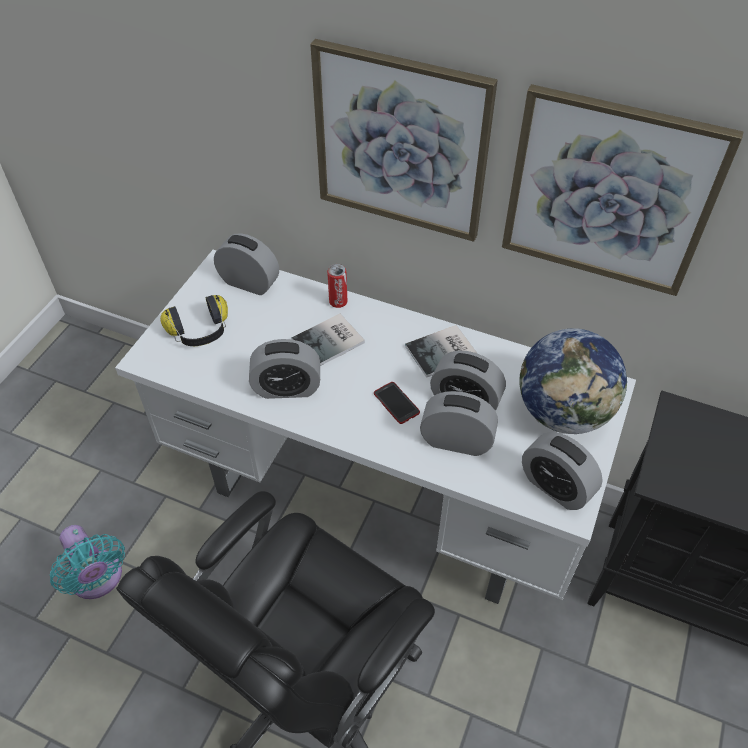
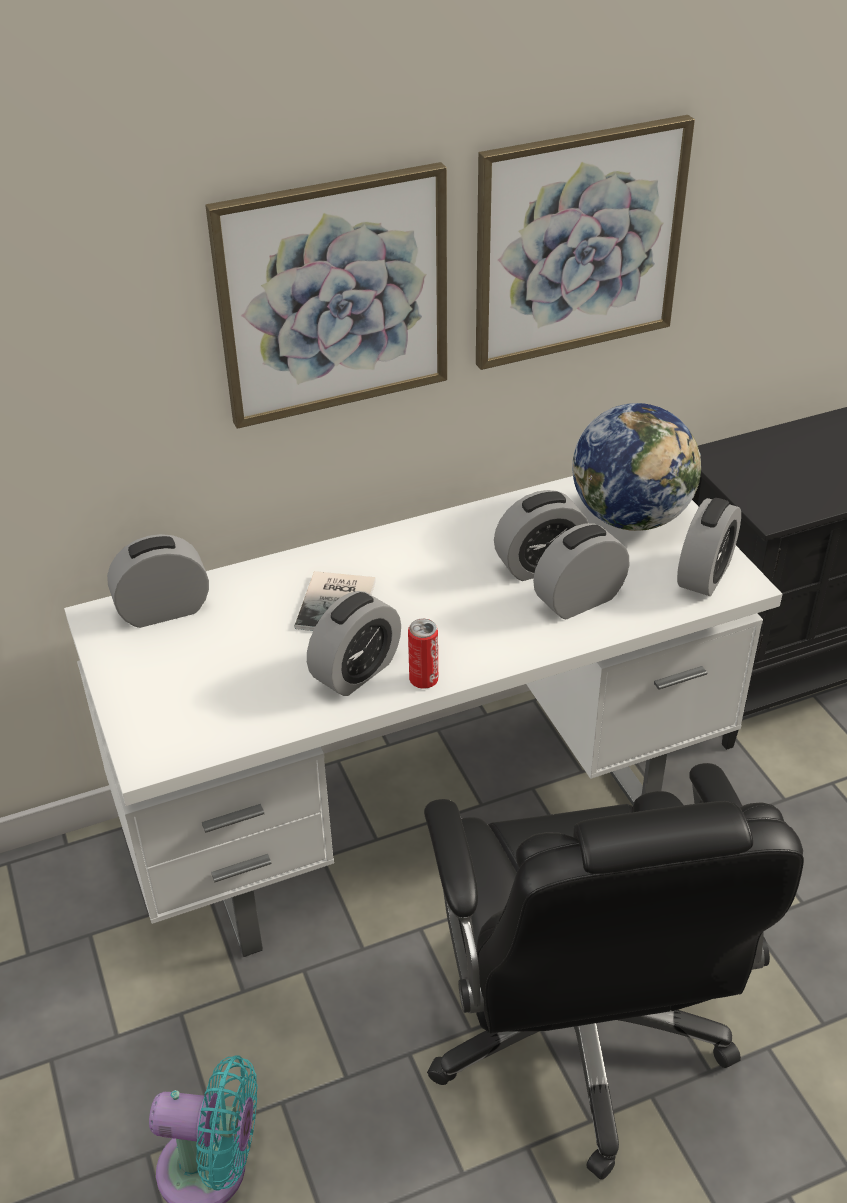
camera: 45 degrees left, 10 degrees down
(200, 332) = (178, 690): headphones -> none
(338, 302) = (293, 565): can -> can (423, 680)
(396, 403) = (482, 609): phone -> none
(444, 352) = (463, 540): book -> none
(555, 486) = (704, 575): alarm clock -> alarm clock turned 60 degrees counterclockwise

